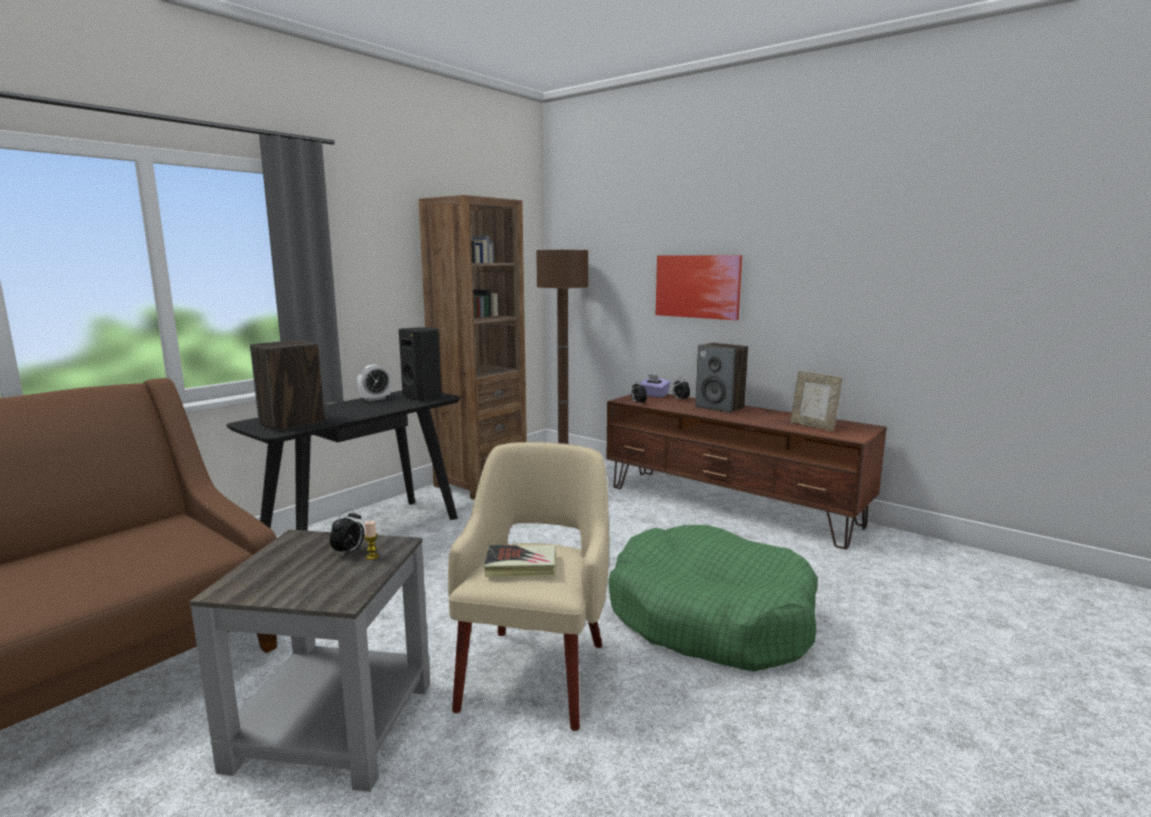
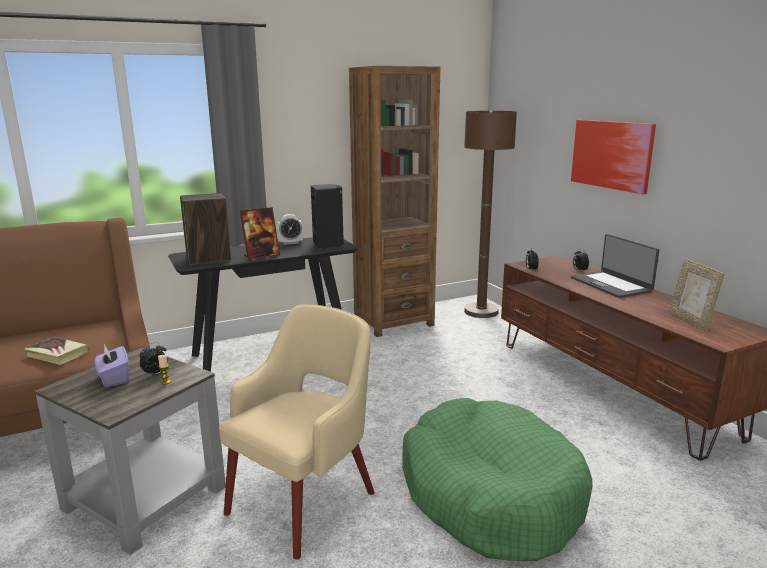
camera: 25 degrees right, 5 degrees up
(357, 413) = (261, 255): none -> picture frame
(521, 566) = (283, 412): book -> book (57, 354)
(653, 395) = (557, 262): purple tissue box -> purple tissue box (114, 378)
(720, 407) = (611, 285): speaker -> laptop

